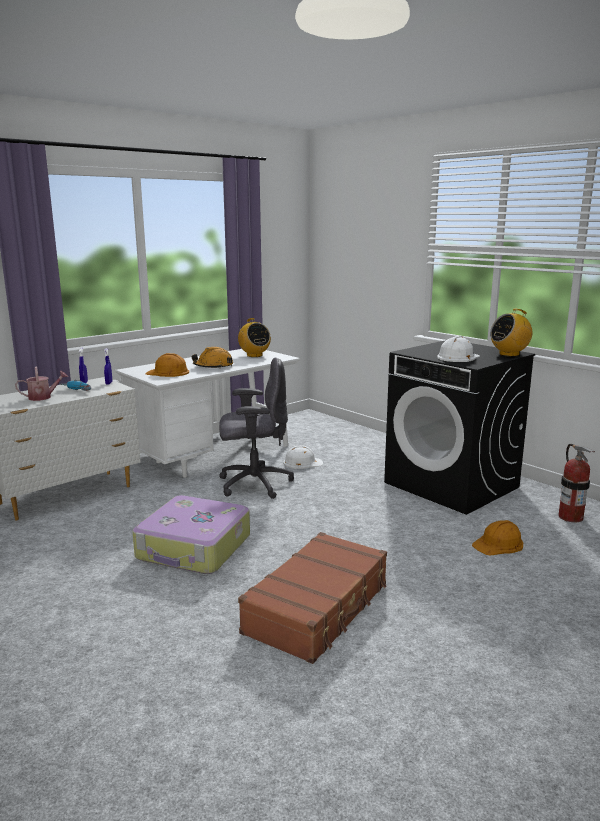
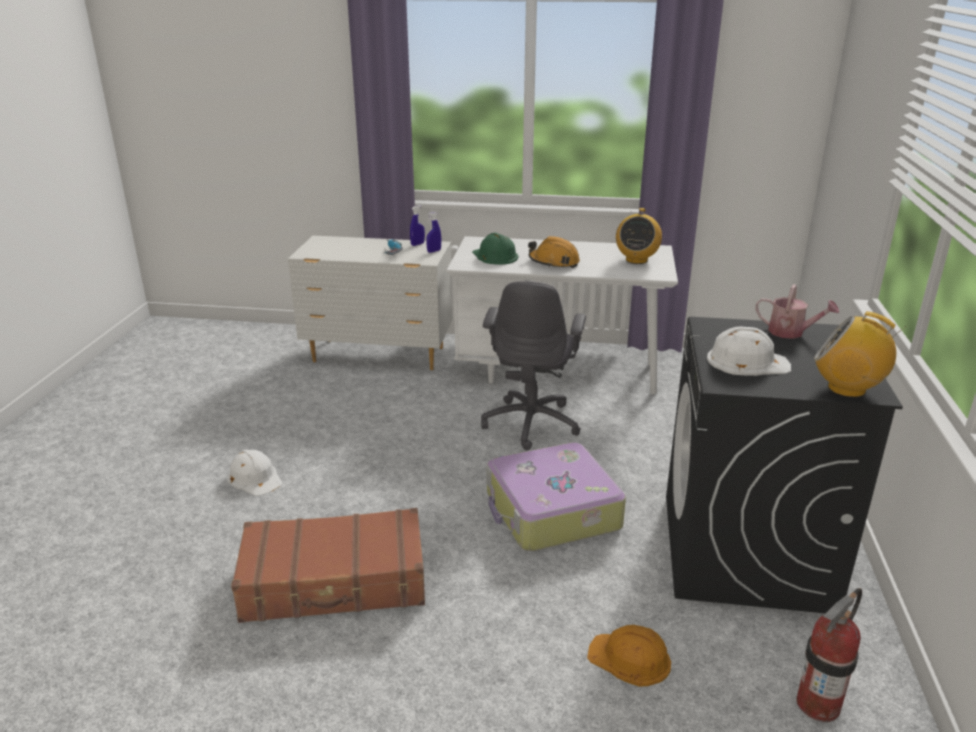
camera: 50 degrees right, 10 degrees up
(43, 397) = (356, 250): watering can -> watering can (791, 332)
(168, 372) = (495, 256): orange hard hat -> green hard hat
(194, 548) = (364, 460): suitcase -> suitcase (551, 512)
(253, 484) = (532, 423): grey office chair -> grey office chair turned 60 degrees clockwise
(302, 462) = (628, 423): white hard hat -> white hard hat (255, 477)

